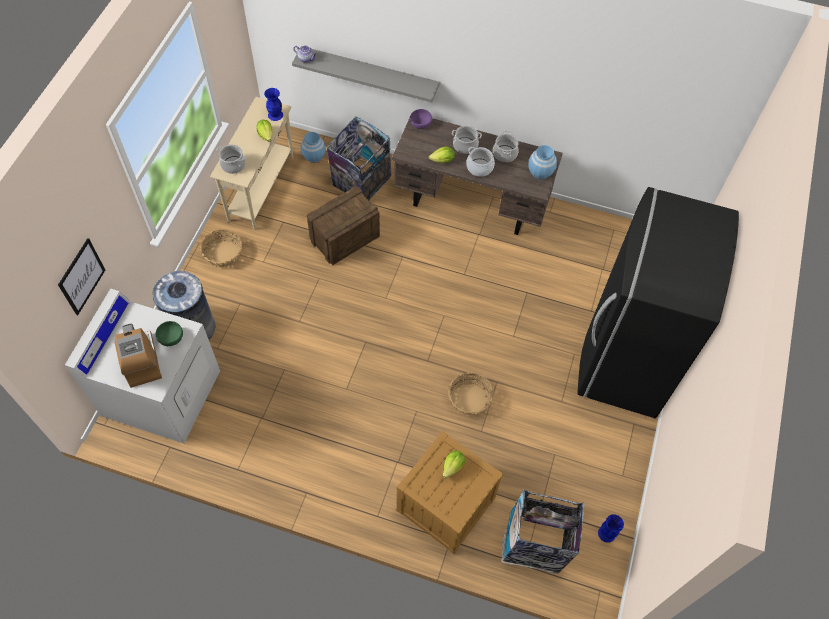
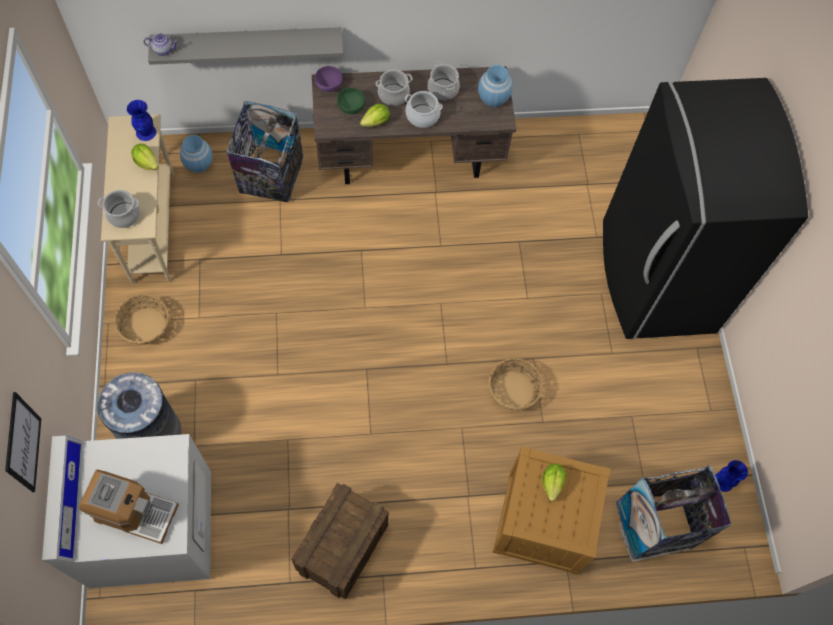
camera: 25 degrees left, 5 degrees up
(141, 361) = (135, 512): coffee machine -> coffee machine turned 150 degrees clockwise
(170, 338) = (158, 467): green bowl -> green bowl (351, 107)
(344, 238) = (283, 253): crate -> crate (342, 548)

